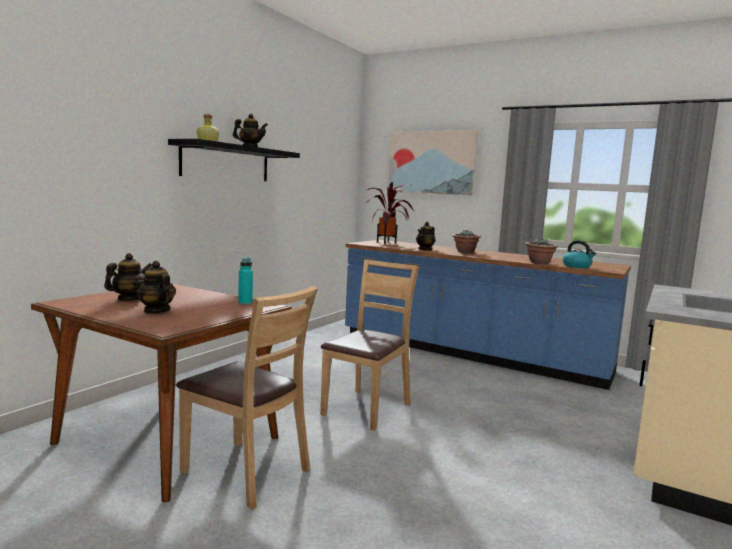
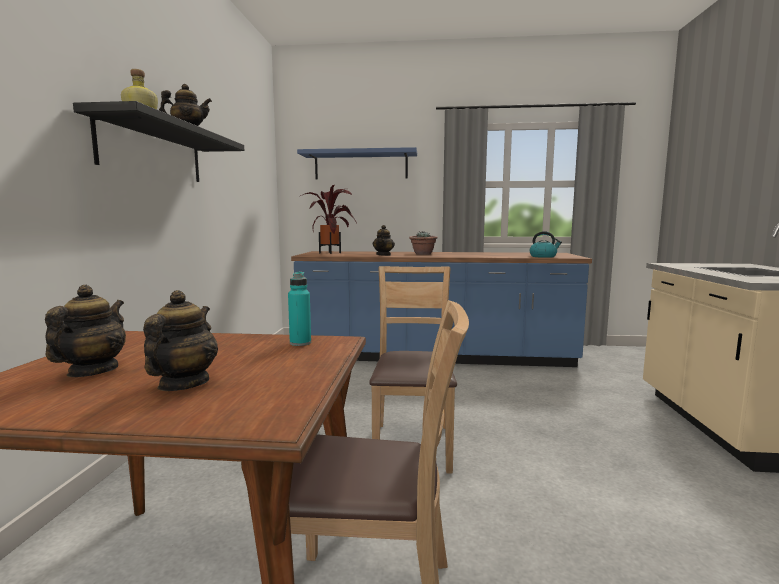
camera: 25 degrees left, 0 degrees up
(156, 311) = (183, 384): teapot -> teapot turned 75 degrees clockwise
(431, 162) = (361, 166): picture -> blue shelf
(539, 263) = (509, 256): potted plant -> none

